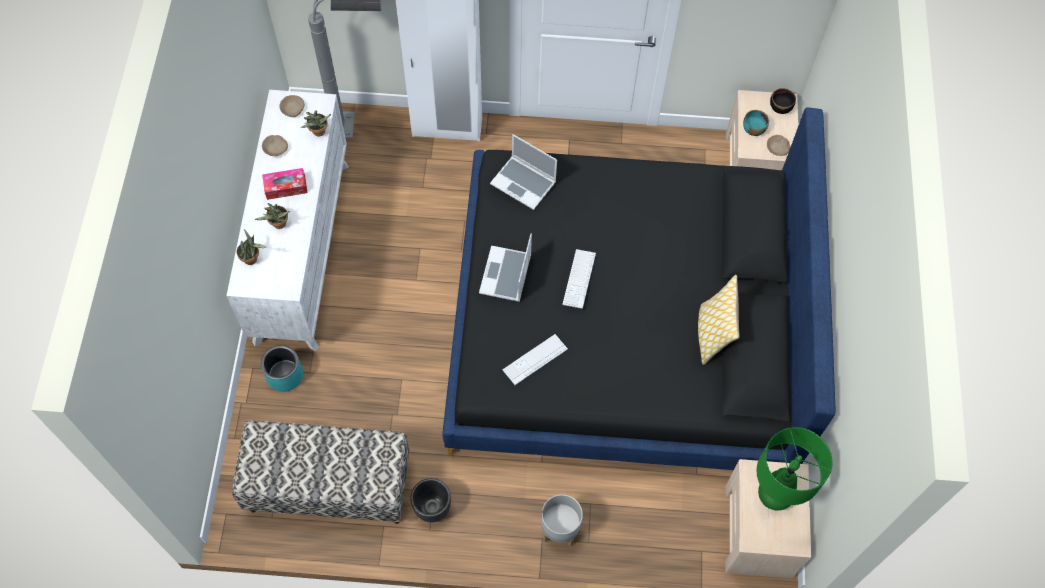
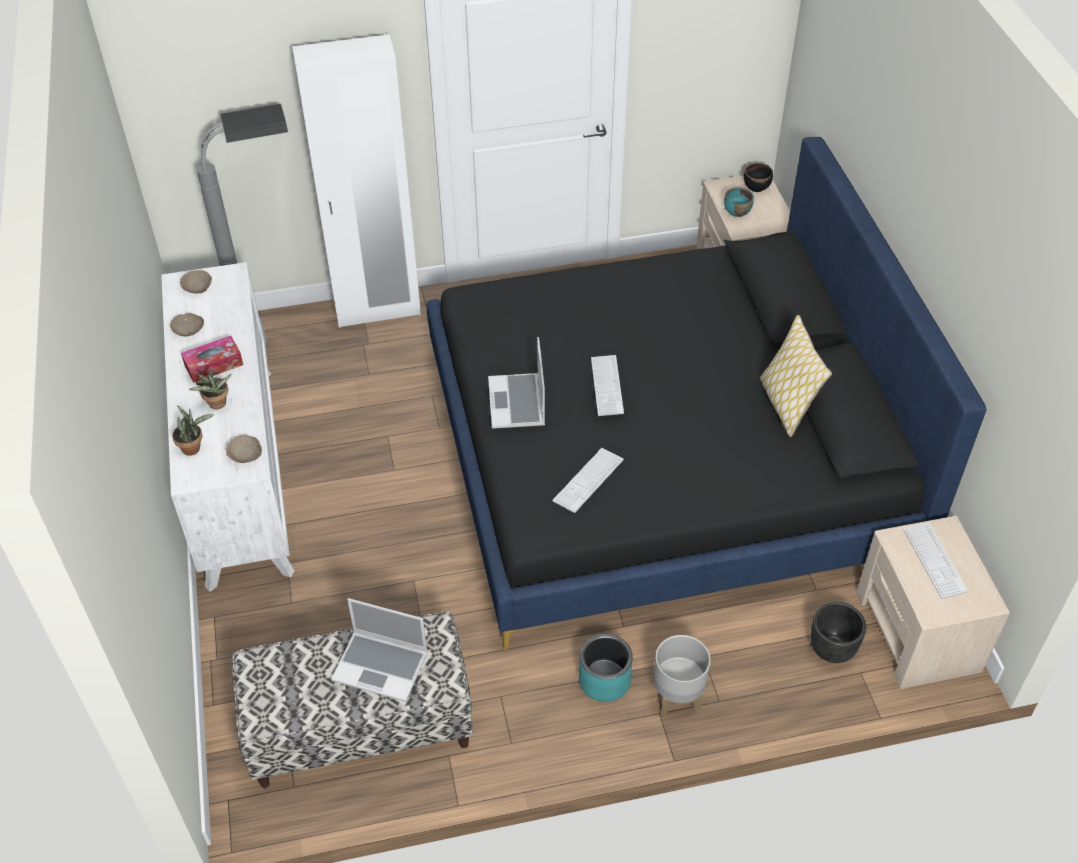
camera: 15 degrees left, 15 degrees down
(284, 375) = (259, 614): turquoise planter -> turquoise planter (604, 681)
(319, 133) = (238, 303): potted plant -> none
(432, 507) = (505, 715): black planter -> black planter (831, 648)
(524, 183) = (503, 307): laptop -> laptop (382, 666)
(773, 497) = (934, 560): green table lamp -> keyboard
(777, 148) = (771, 223): beige bowl -> beige bowl (246, 454)

